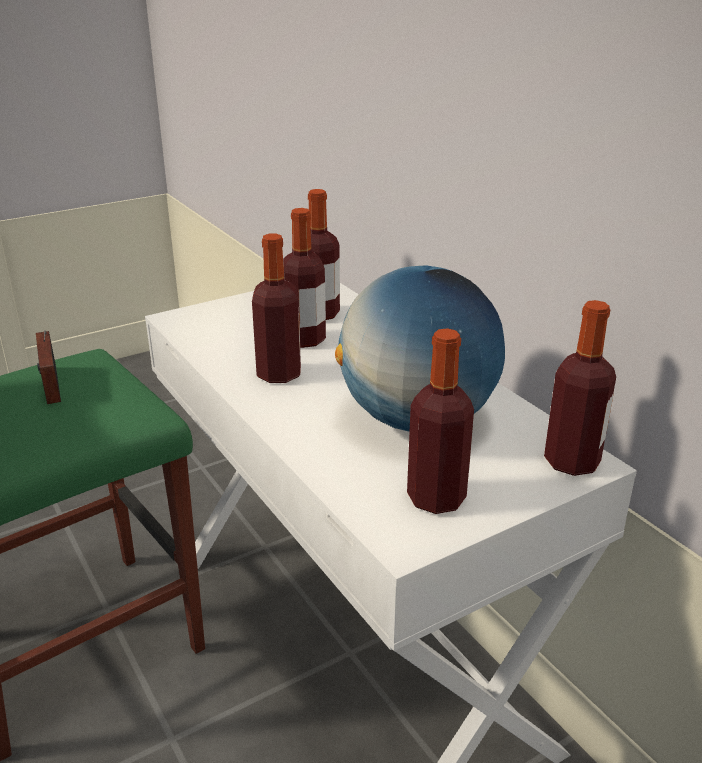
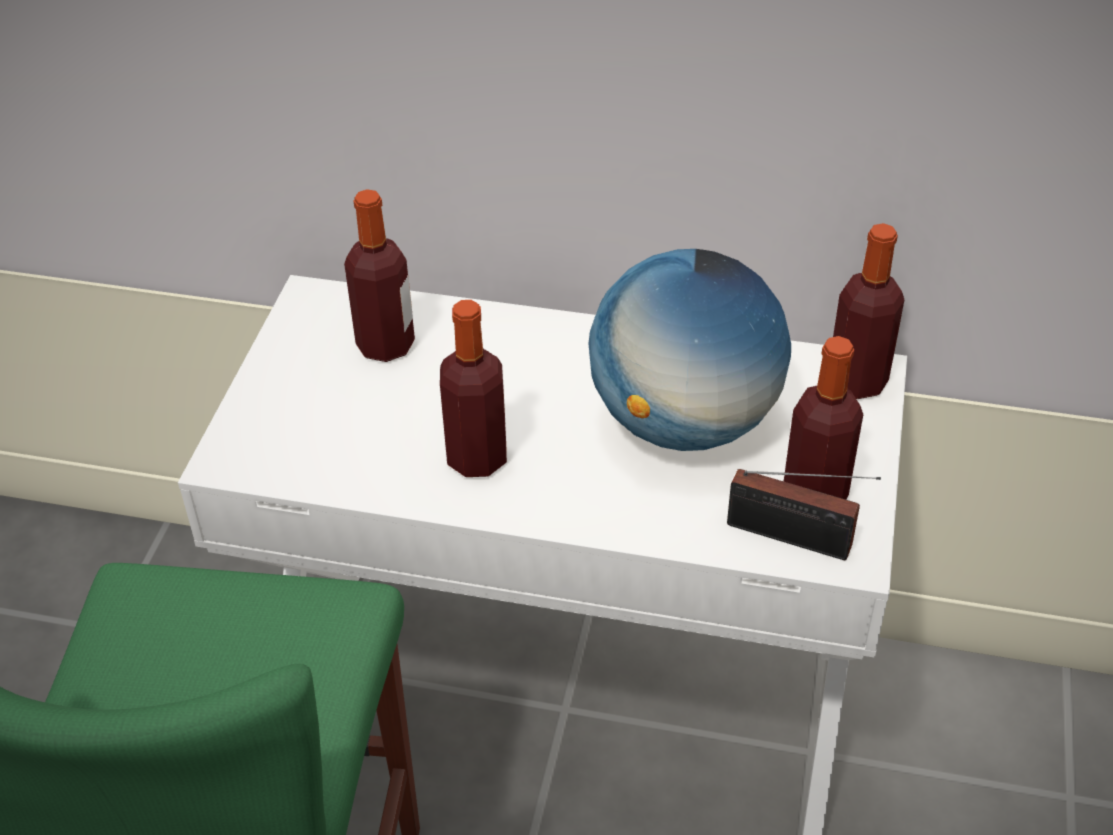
camera: 45 degrees left, 15 degrees up
(51, 387) = (172, 658): radio -> radio (795, 539)
(304, 340) = (428, 393): bottle -> none

